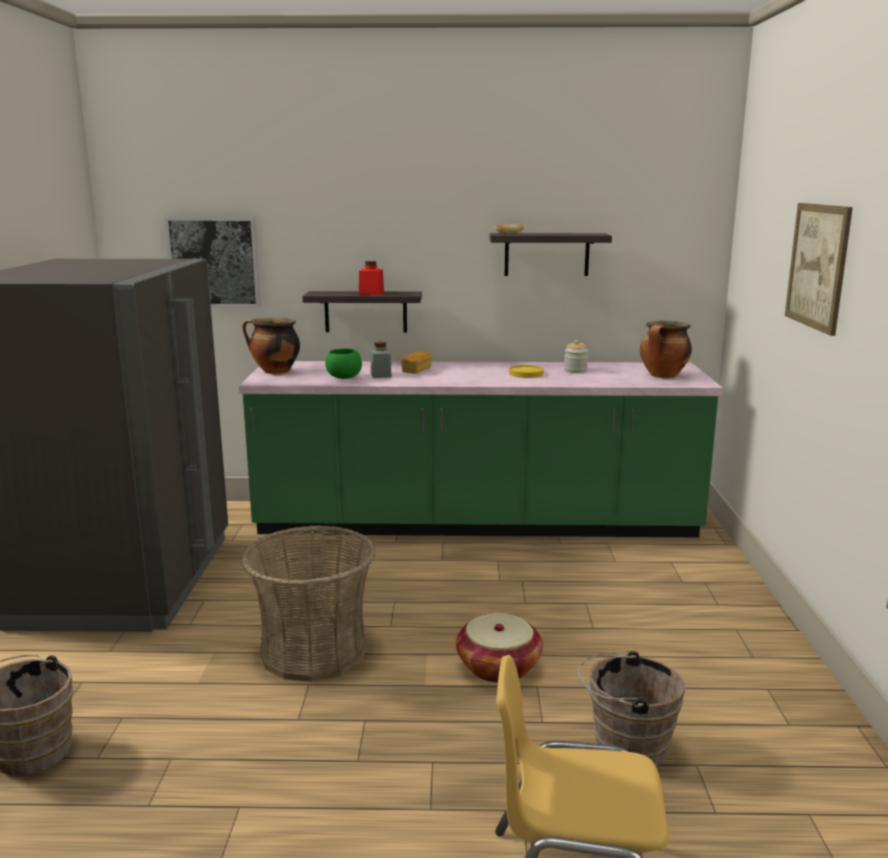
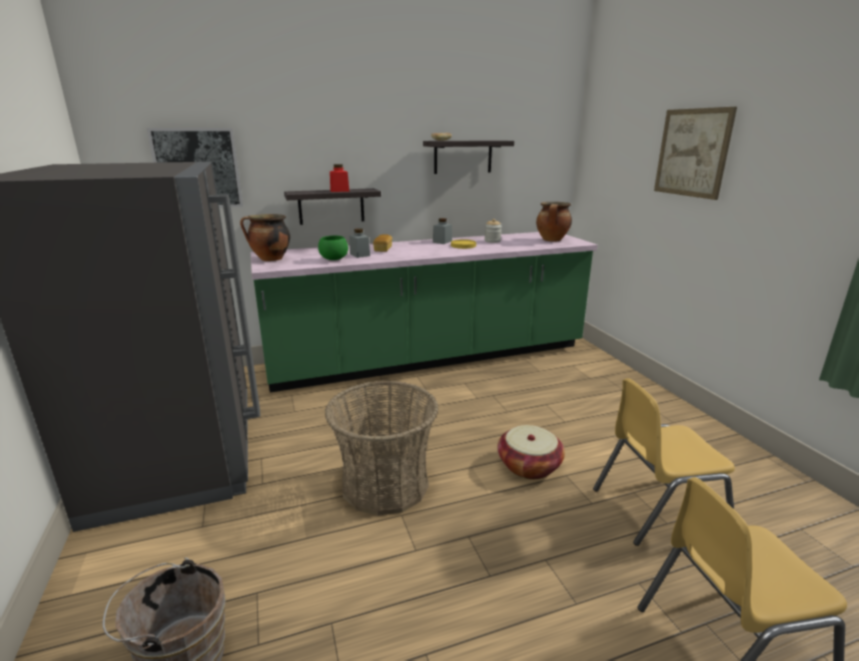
camera: 20 degrees left, 5 degrees up
(506, 366) = (442, 242): none -> grey jar
(624, 746) = (658, 508): brown bucket -> yellow chair

